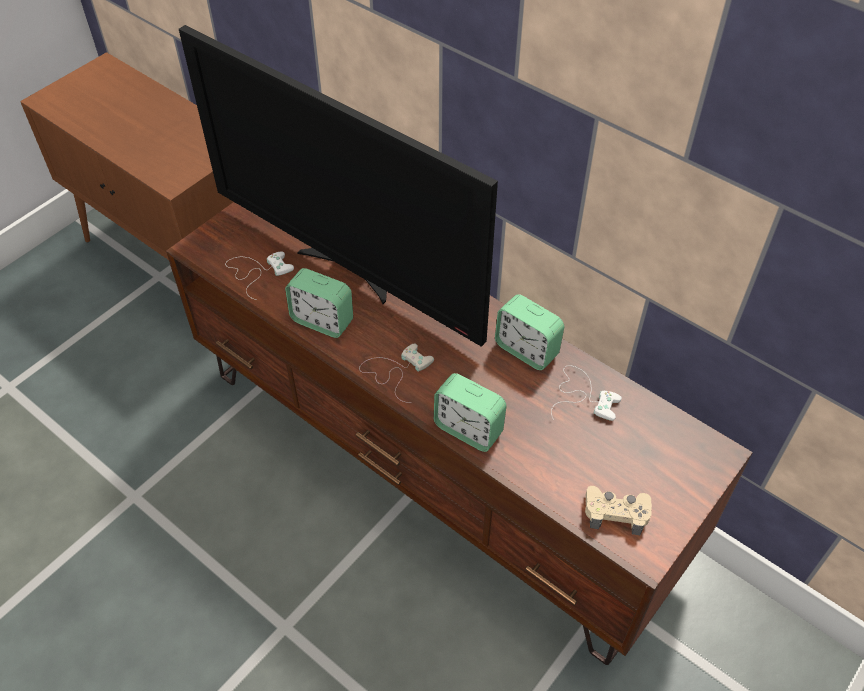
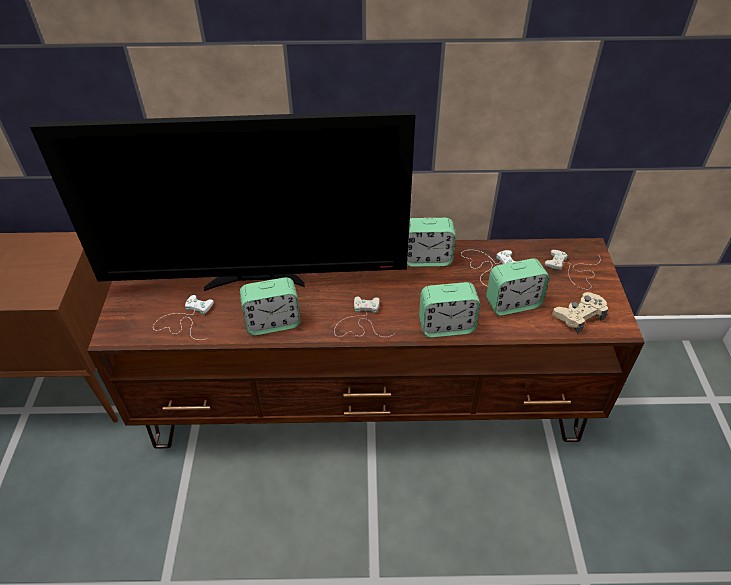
camera: 40 degrees left, 5 degrees down
(560, 452) = (512, 303): none -> alarm clock
(669, 464) = (573, 271): none -> white game controller

